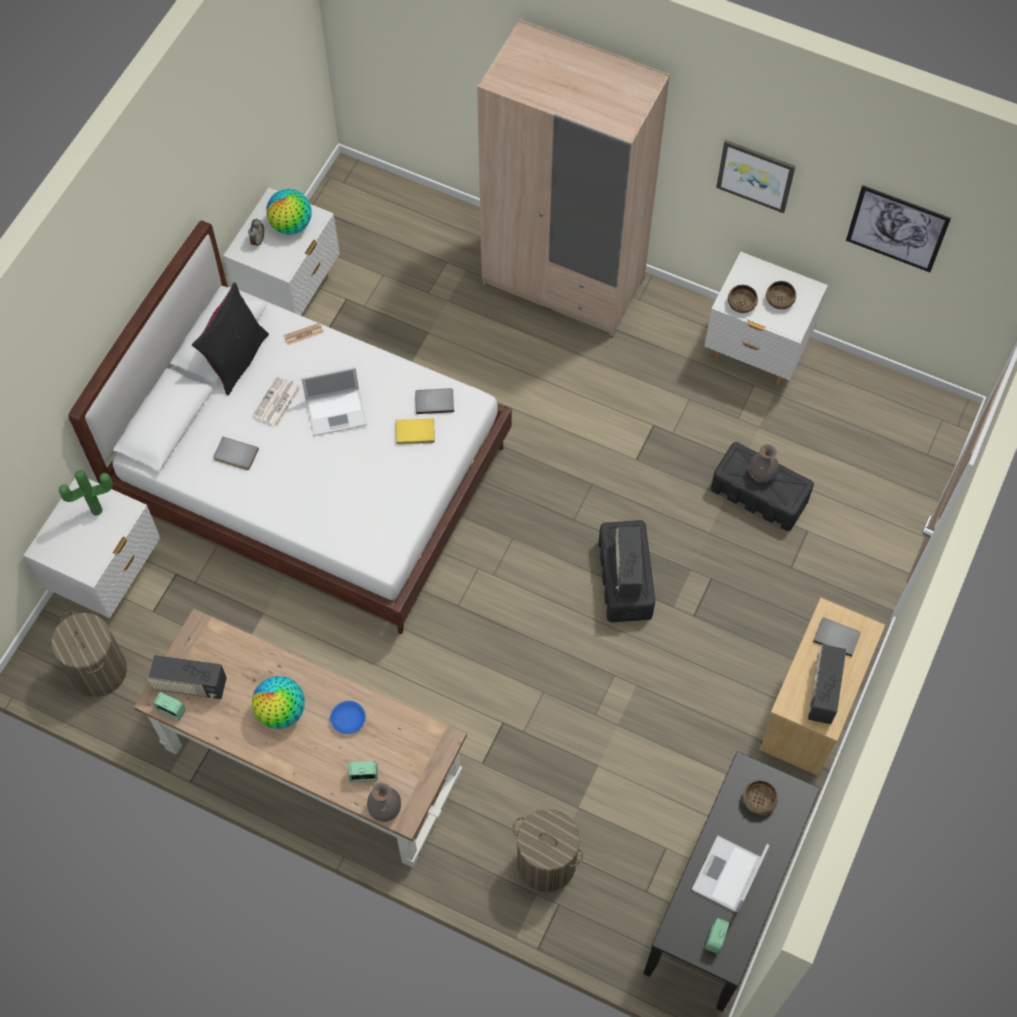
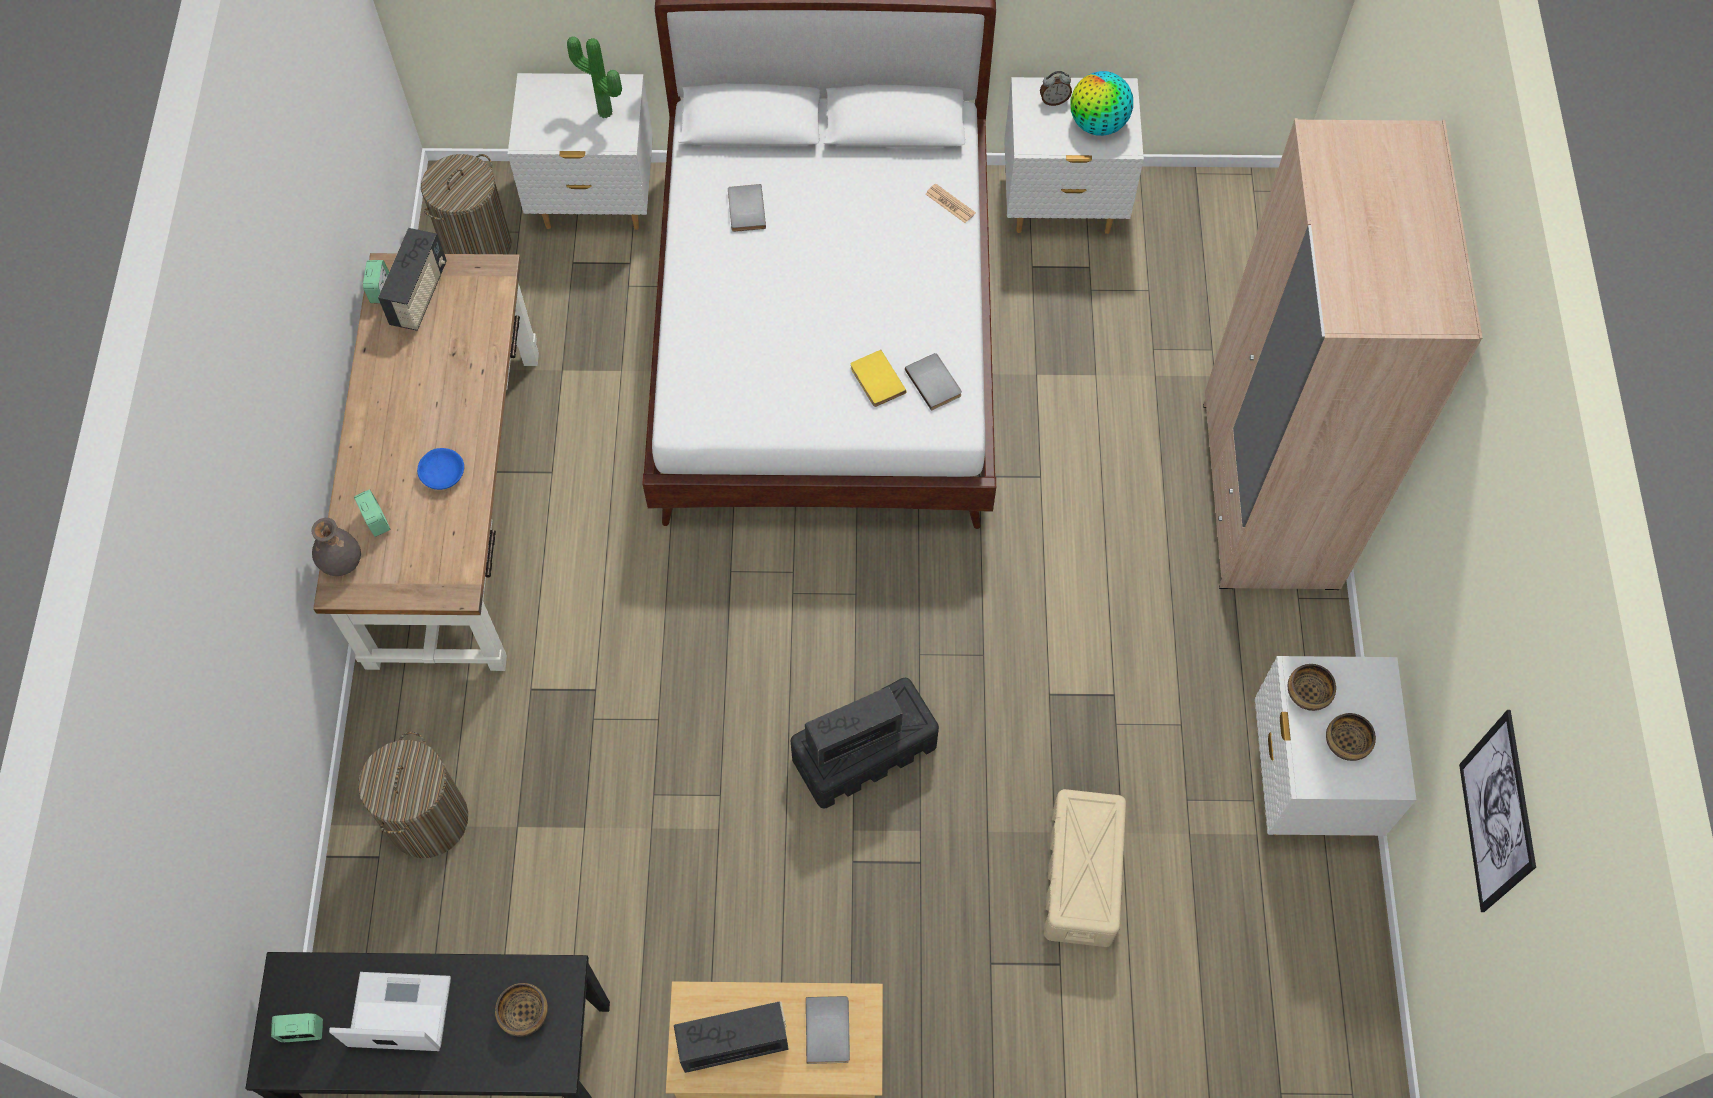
camera: 65 degrees right, 0 degrees up
(190, 685) = (419, 295): radio -> radio turned 150 degrees counterclockwise
(236, 359) = (875, 153): black pillow -> none
(277, 402) = (839, 219): newspaper -> none
(281, 711) = (424, 399): globe -> none
(337, 411) = (860, 285): laptop -> none
(755, 175) = (1460, 574): picture -> none
(759, 495) = (1081, 877): black storage box -> beige storage box
(762, 474) = (1091, 854): grey vase -> none

